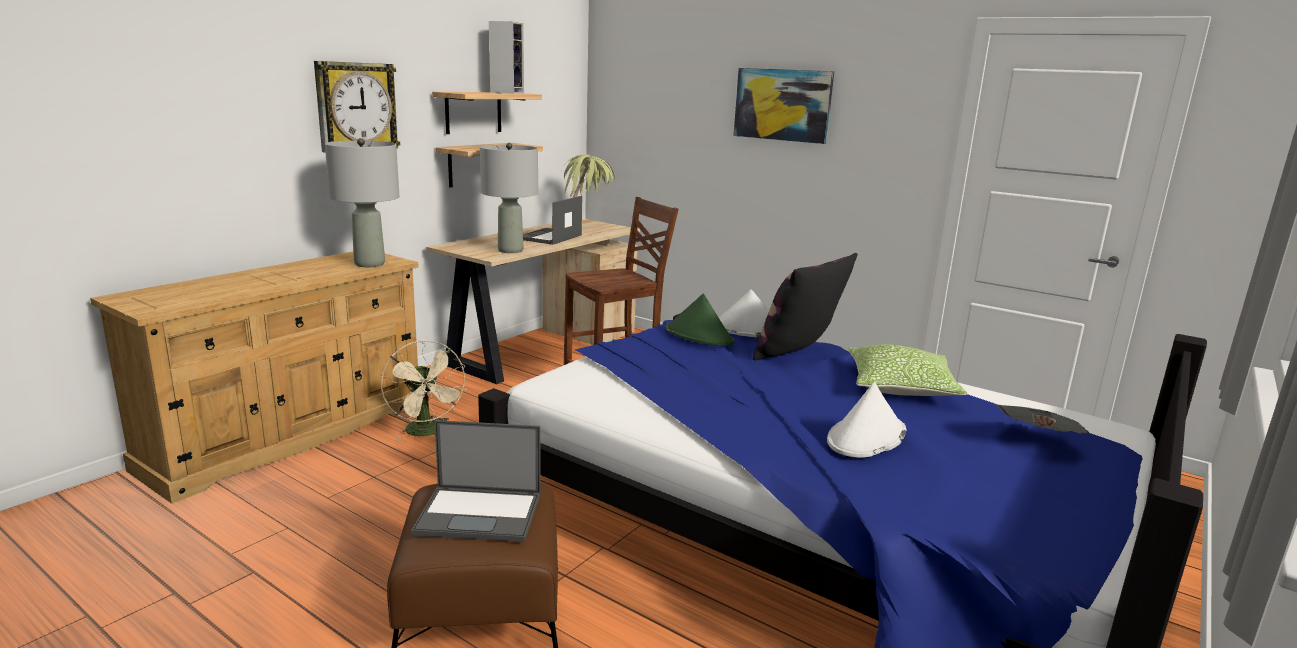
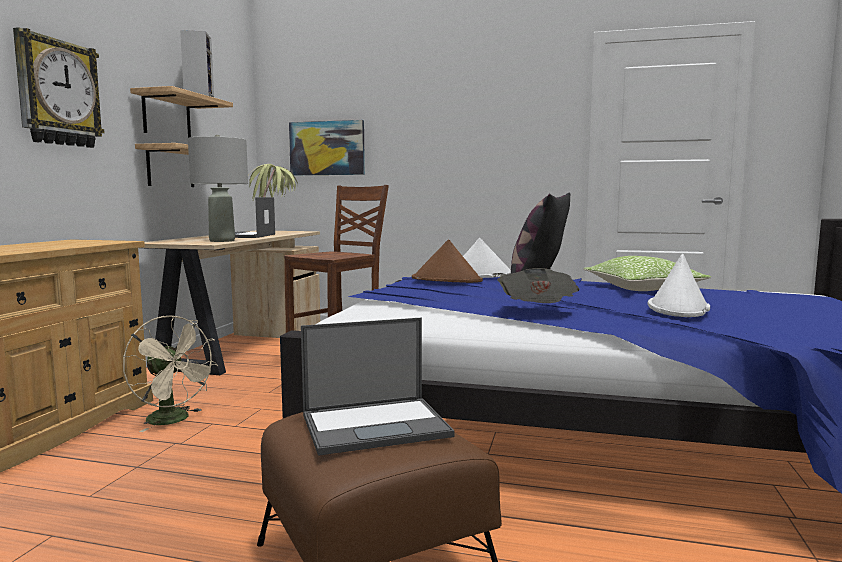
camera: 20 degrees left, 10 degrees down
(370, 264) = (91, 243): grey table lamp -> none
(699, 335) = (447, 280): green hat -> brown hat
(782, 105) = (443, 111): picture -> picture (327, 148)
(1037, 441) = (784, 299): newspaper -> newspaper (538, 309)

